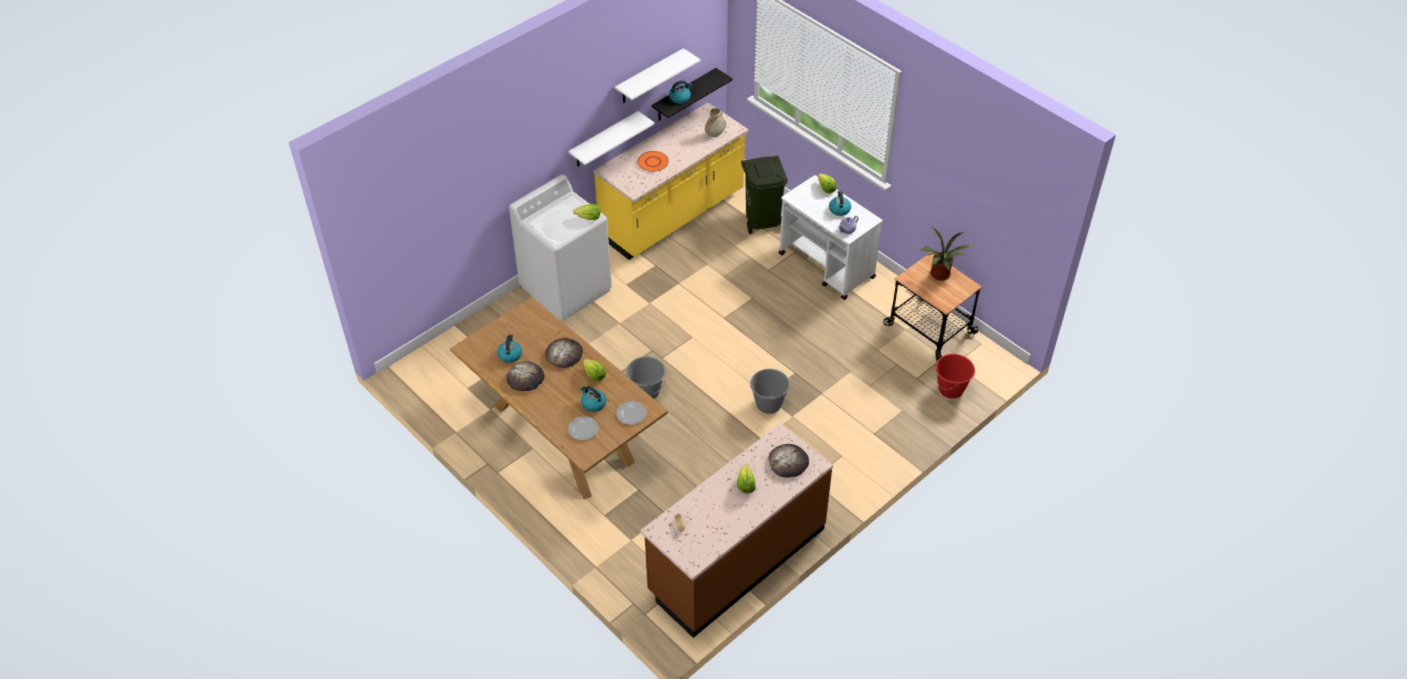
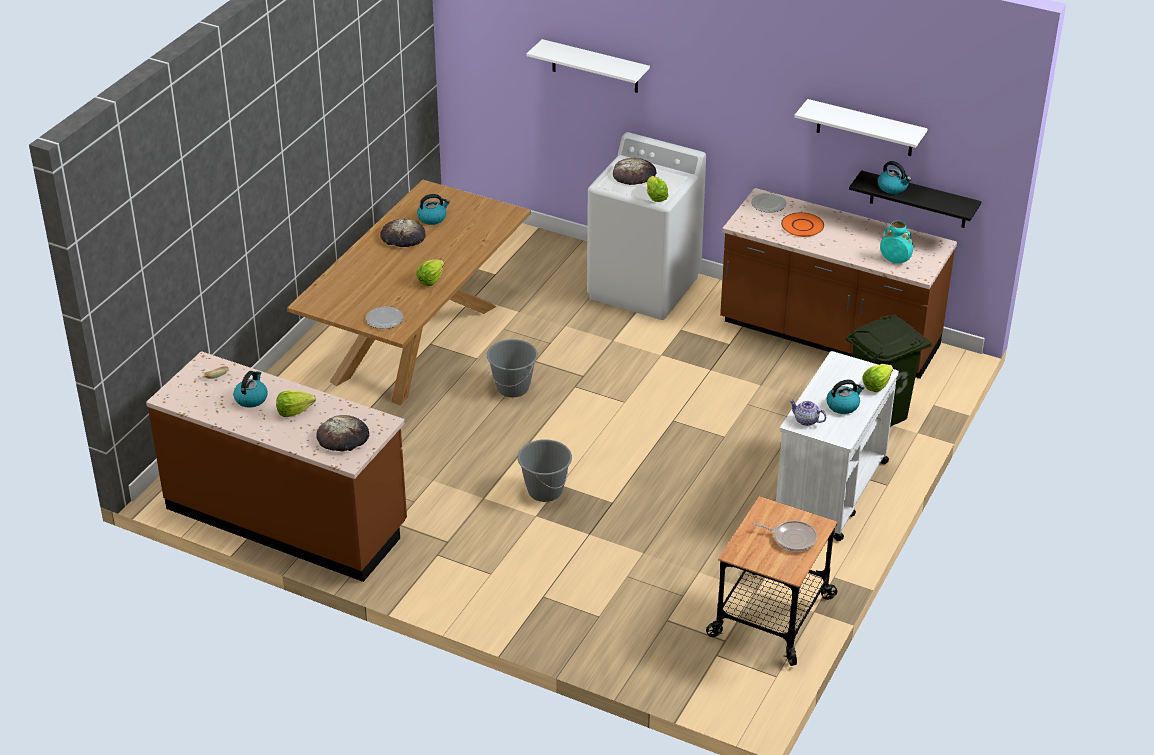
camera: 70 degrees right, 10 degrees down
(564, 354) = (452, 252): bread -> bread (634, 175)
(583, 429) = (346, 292): plate -> plate (769, 204)
(593, 404) = (387, 290): kettle -> kettle (251, 398)
(604, 140) = (779, 161): white shelf -> white shelf (595, 66)
(673, 216) = (828, 337): yellow counter -> brown counter
(715, 134) = (895, 261): beige vase -> turquoise vase
(939, 276) = (792, 538): potted plant -> frying pan
(951, 389) = (665, 659): red bucket -> none

